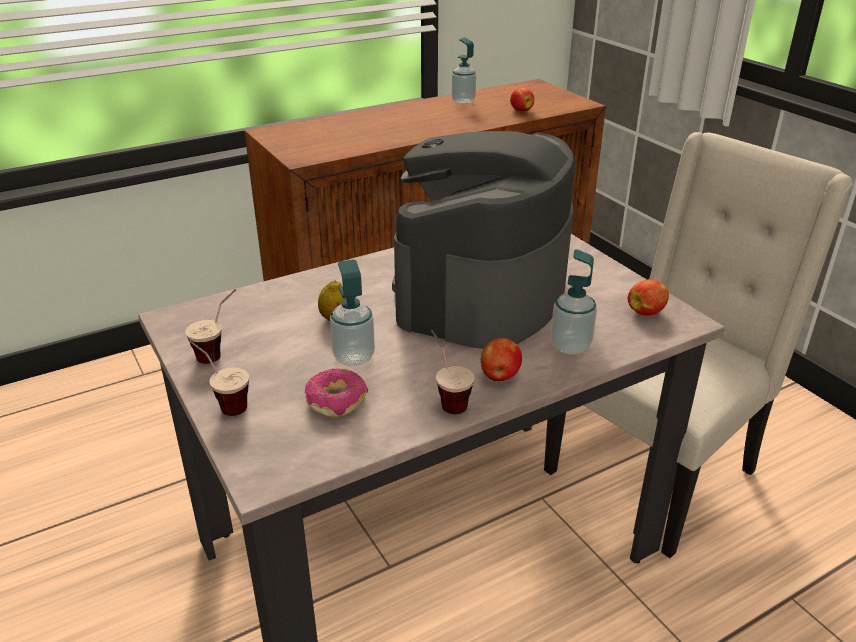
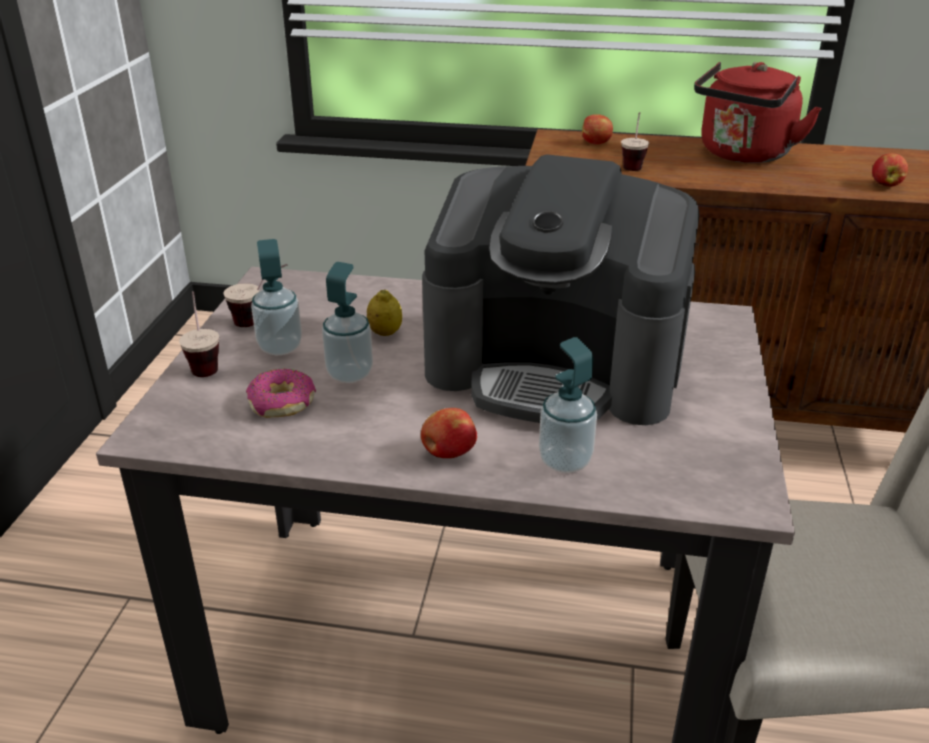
camera: 40 degrees right, 0 degrees up
(415, 113) = (743, 155): none -> red kettle
(447, 398) = (370, 448): cup -> cup (633, 164)
(463, 101) = (824, 156): soap dispenser -> soap dispenser (280, 347)
(481, 292) = (556, 367): coffee machine -> coffee machine turned 135 degrees counterclockwise
(646, 312) = (713, 468): apple -> apple (596, 143)

